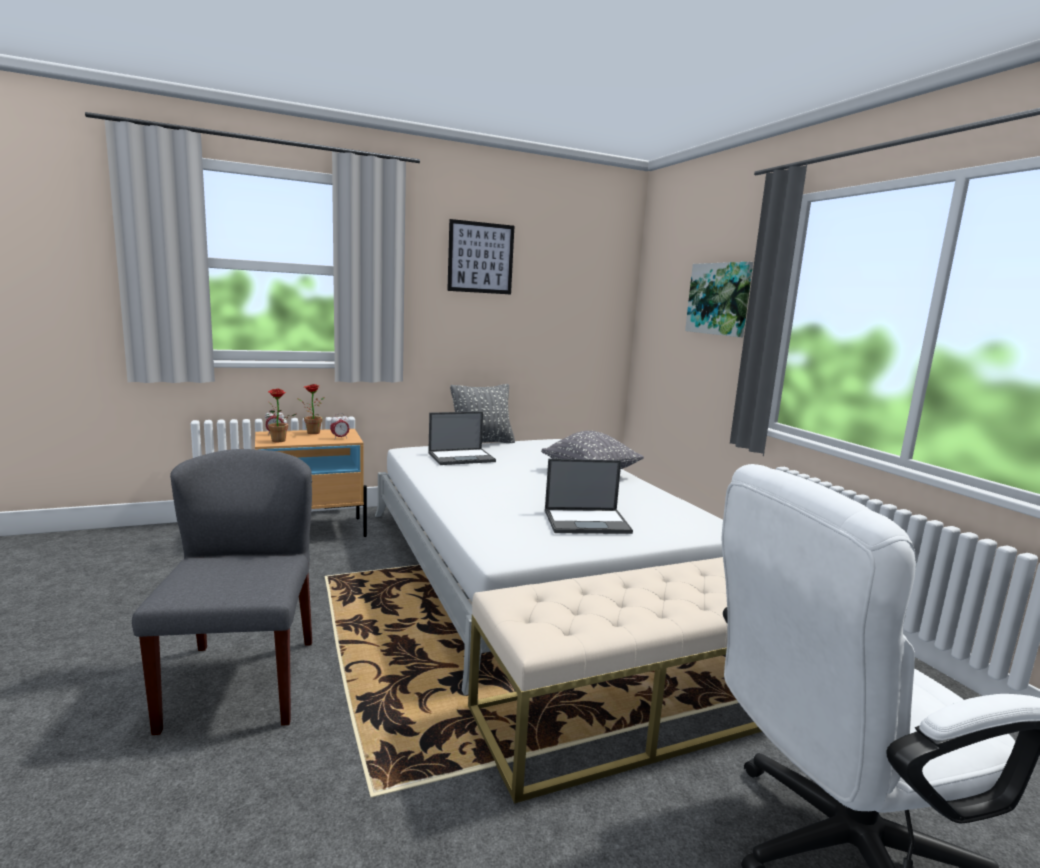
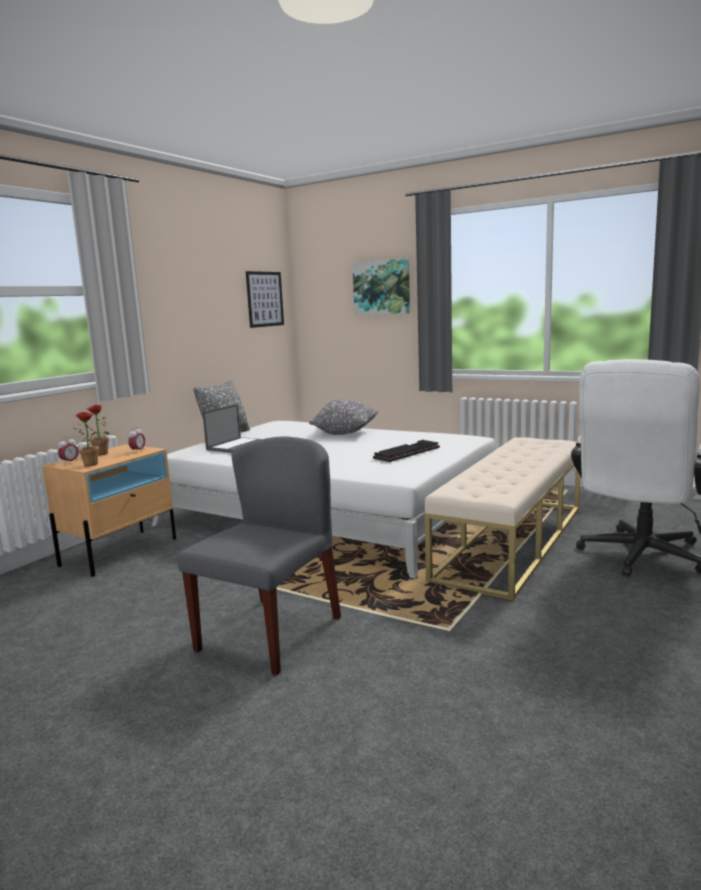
camera: 35 degrees left, 0 degrees up
(241, 682) = (270, 633): grey chair -> grey chair turned 75 degrees clockwise
(480, 258) = (186, 269): picture -> picture (265, 299)
(587, 521) = (407, 452): laptop -> keyboard

